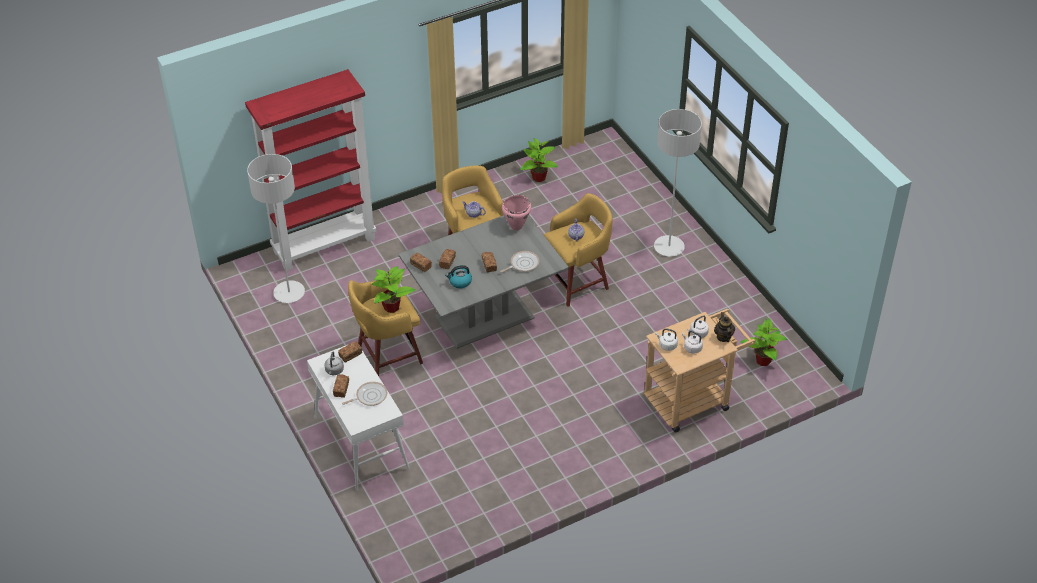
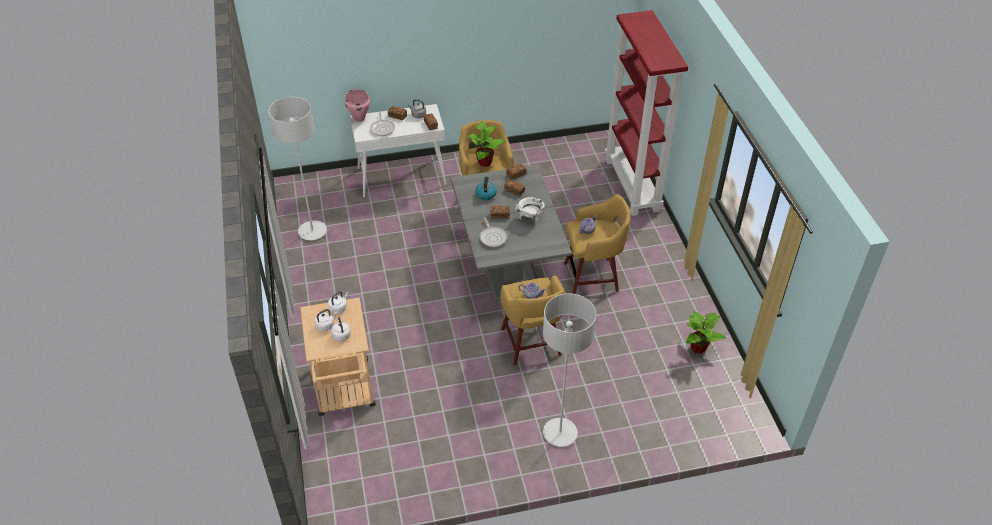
camera: 105 degrees right, 0 degrees up
(289, 293) = (578, 159): grey floor lamp -> grey floor lamp (312, 231)
(485, 243) = (530, 218): none -> white cooking pot
(516, 226) = (546, 242): pink cooking pot -> pink cooking pot (359, 118)
(723, 337) = (326, 352): teapot -> none
(763, 360) = (367, 467): potted plant -> none

